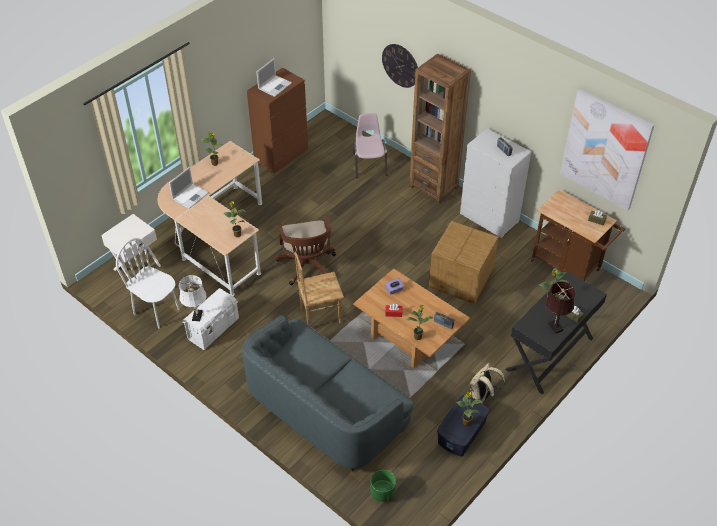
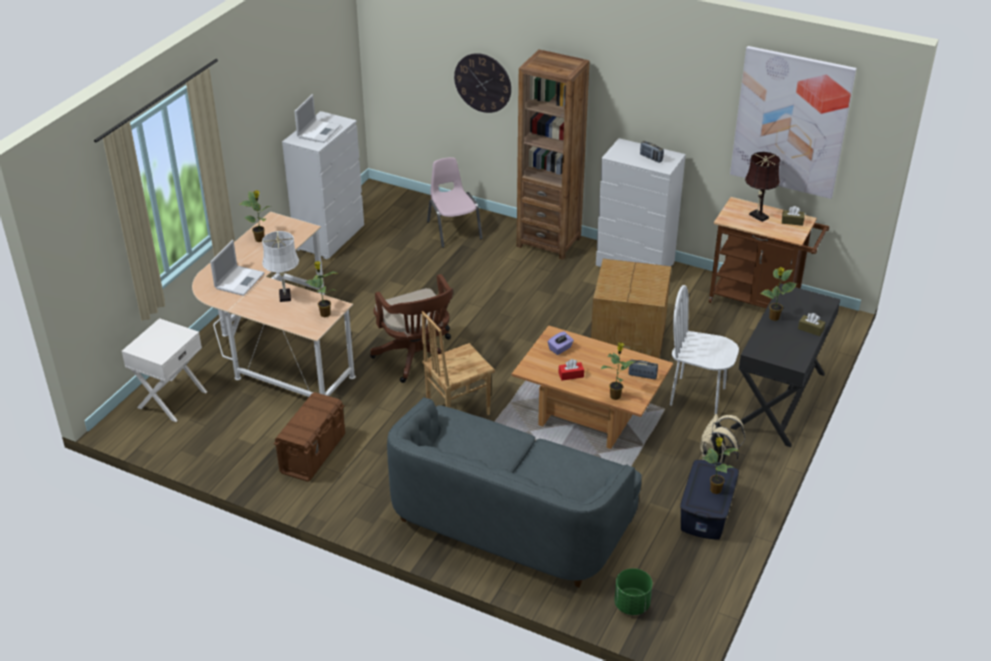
camera: 15 degrees left, 10 degrees down
(157, 311) = (221, 447): white chair -> white chair (697, 396)
(197, 317) = (294, 431): white table lamp -> white table lamp (285, 297)
(213, 329) = (313, 453): white storage box -> brown storage box
(281, 155) = (330, 237): brown dresser -> white dresser
(554, 325) = (793, 343): brown table lamp -> brown table lamp (757, 215)

